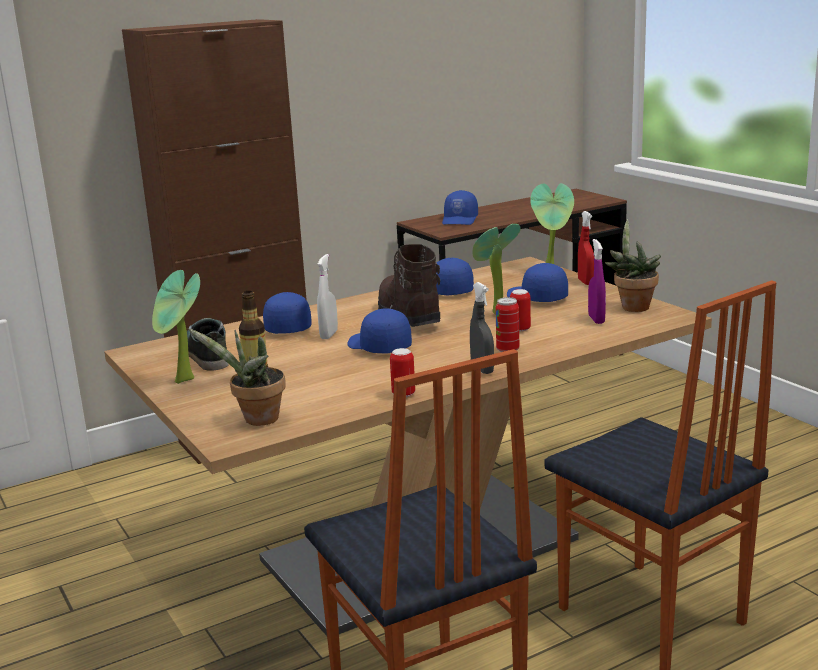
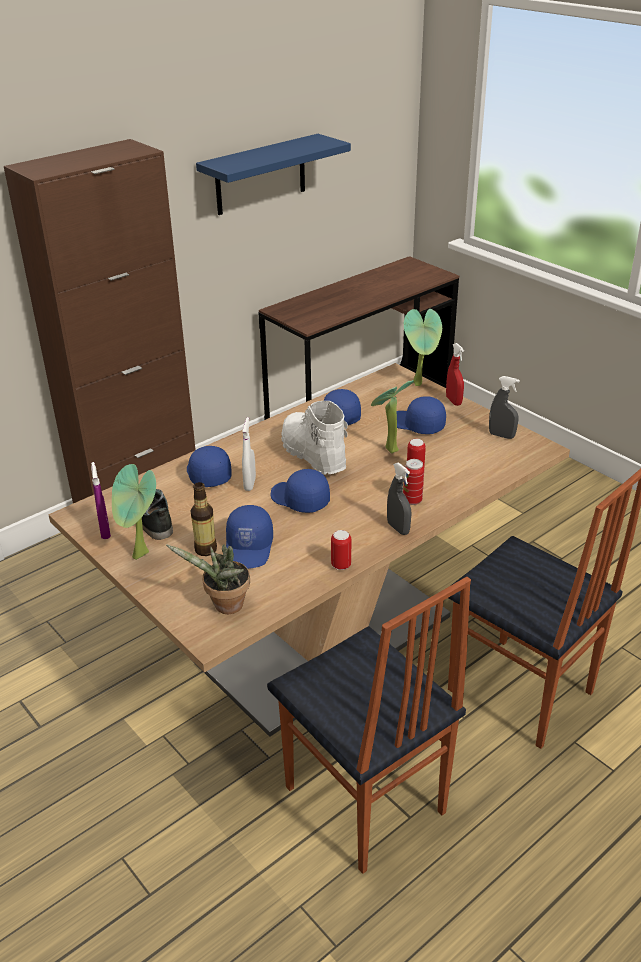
camera: 10 degrees left, 15 degrees up
(401, 77) = (260, 175): none -> blue shelf
(407, 316) = (312, 455): brown boot -> white boot
(460, 220) = (317, 307): blue cap -> blue cap (250, 548)
(596, 319) = (476, 455): purple spray bottle -> purple spray bottle (105, 531)
(632, 306) = (501, 435): potted plant -> grey spray bottle

